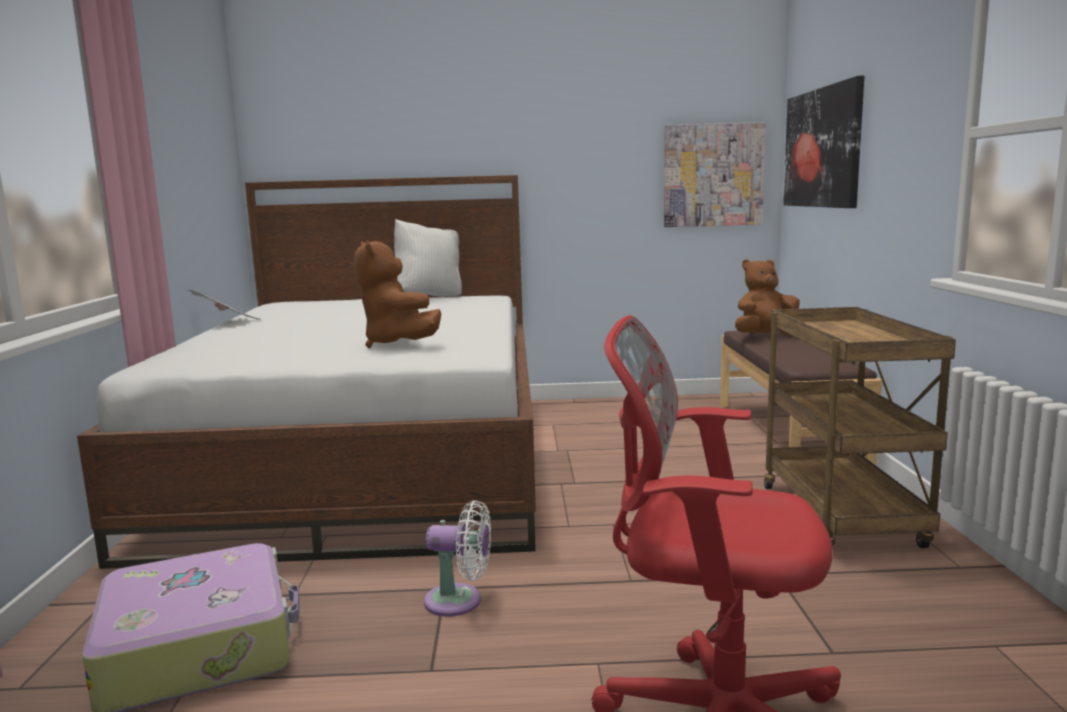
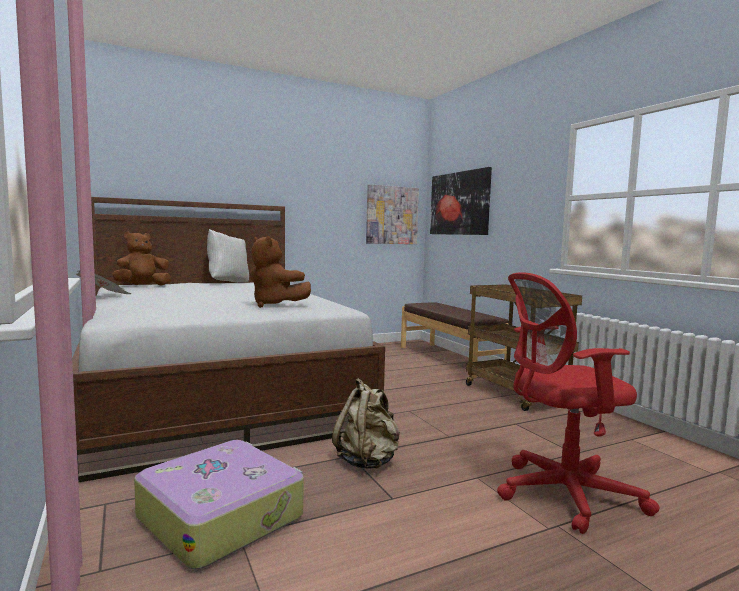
camera: 25 degrees left, 5 degrees down
(459, 601) = (367, 461): white fan -> beige backpack
(765, 336) = (431, 305): brown plush toy -> brown plush toy (142, 286)

